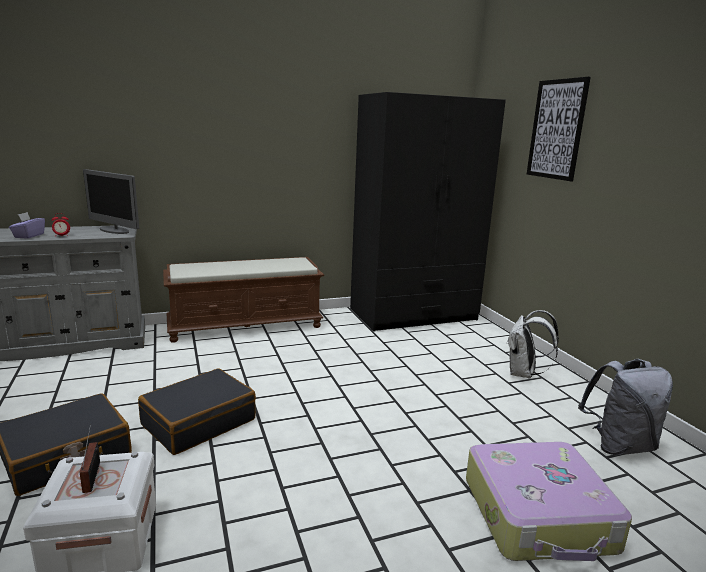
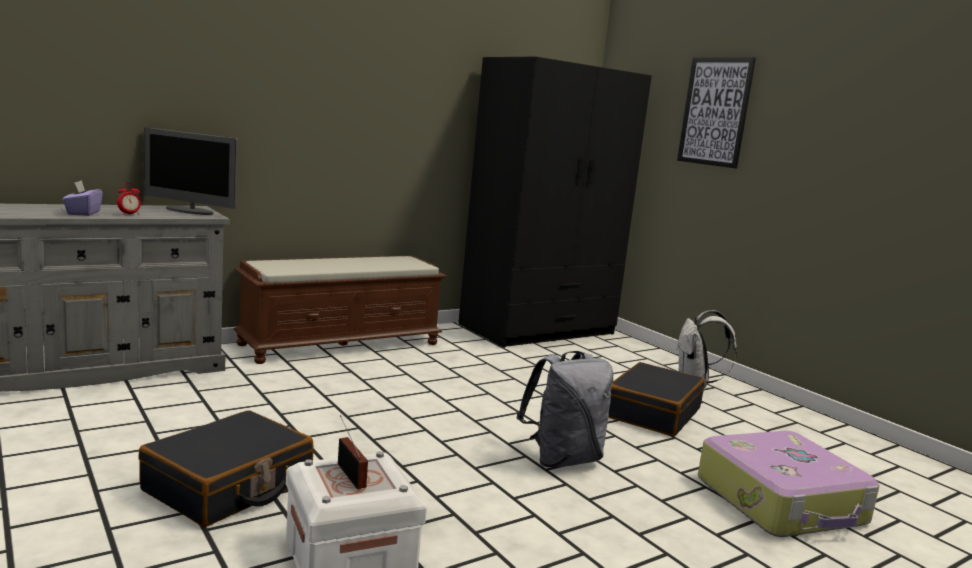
camera: 15 degrees left, 5 degrees down
(198, 422) = (366, 444): black suitcase -> black suitcase (652, 412)
(619, 445) = (820, 442): grey backpack -> grey backpack (562, 459)

